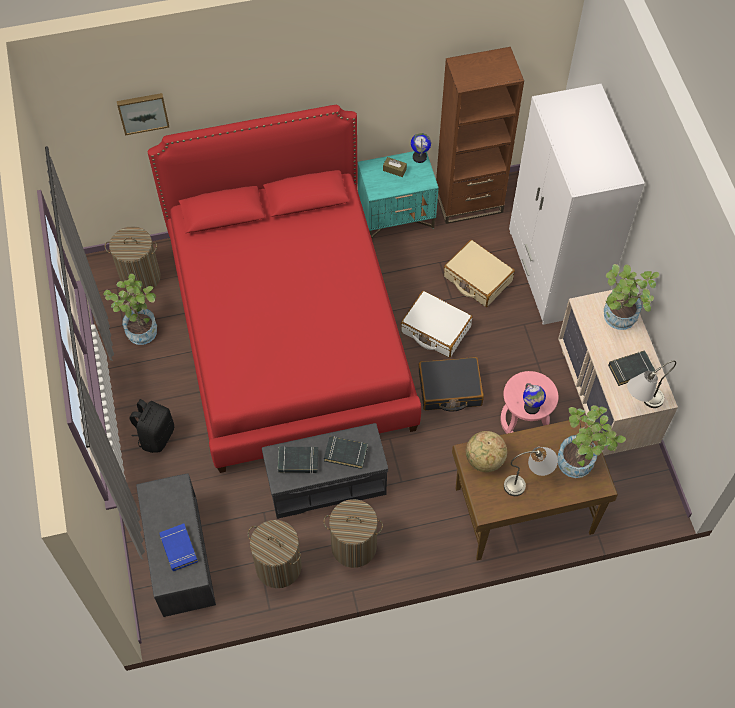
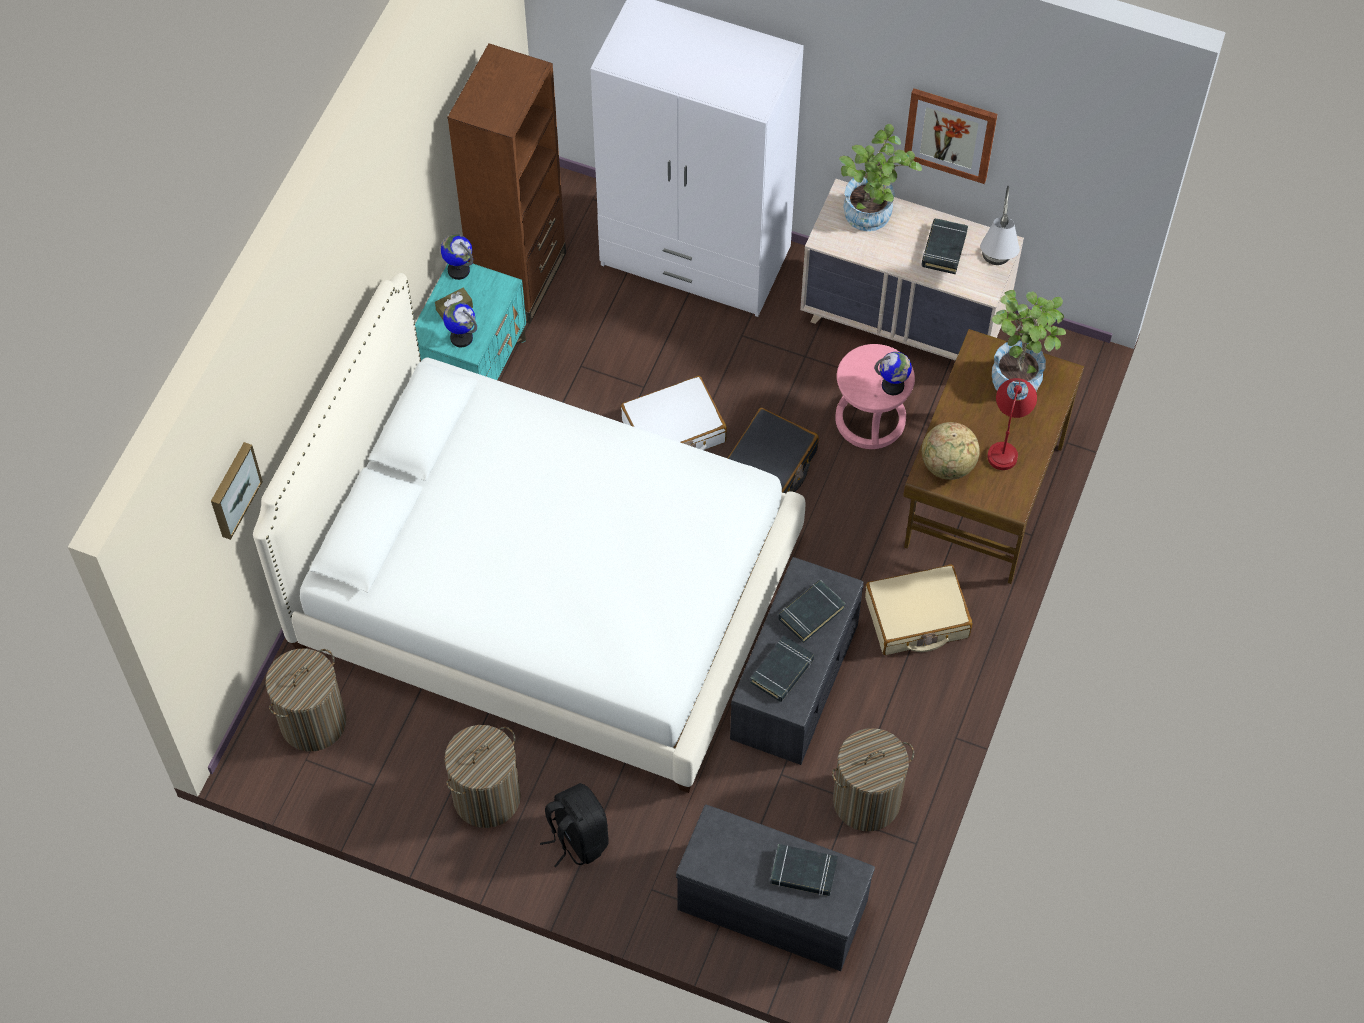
camera: 55 degrees left, 0 degrees up
(140, 327) = (394, 766): potted plant -> none
(178, 548) = (803, 872): blue book -> black book
(290, 331) = (546, 592): red bed -> white bed
(353, 546) = (899, 702): laundry basket -> laundry basket (486, 797)
(379, 183) = (461, 337): none -> globe
(477, 279) = (639, 342): beige suitcase -> beige suitcase (916, 618)
(528, 482) = (1007, 440): grey table lamp -> red table lamp
(677, 306) = (950, 134): none -> picture

